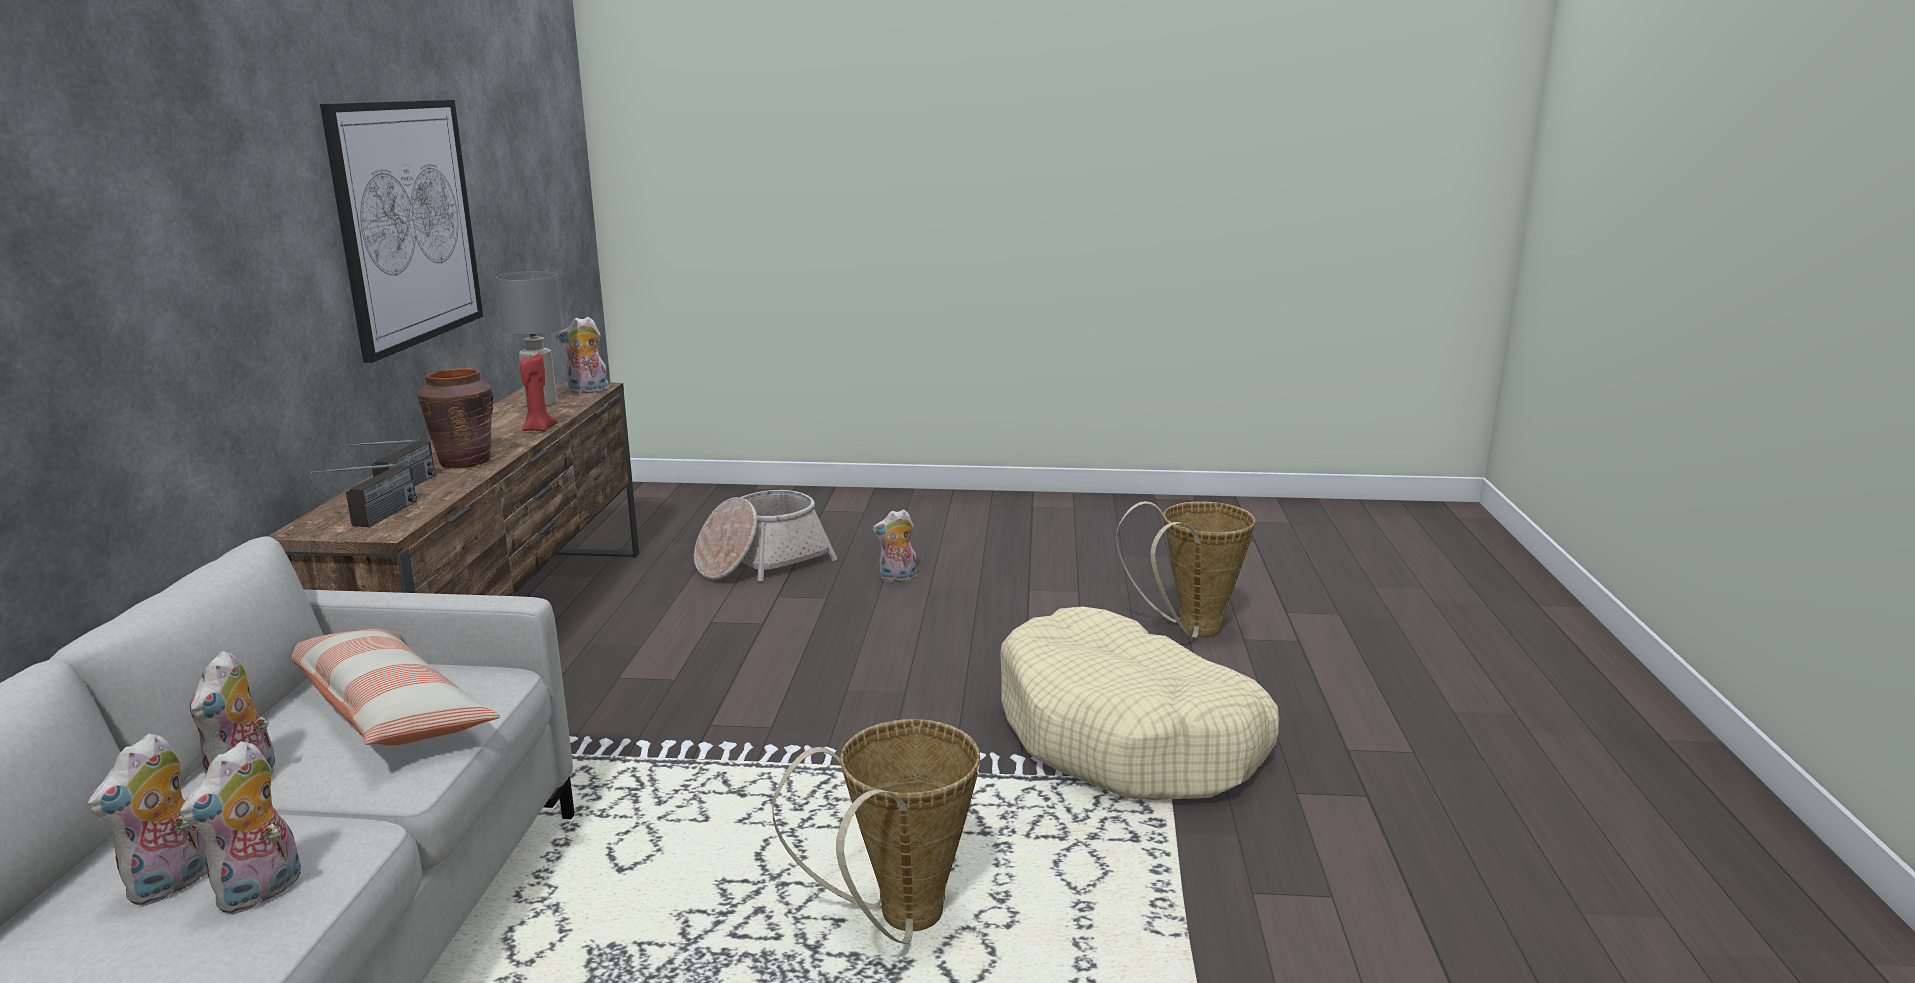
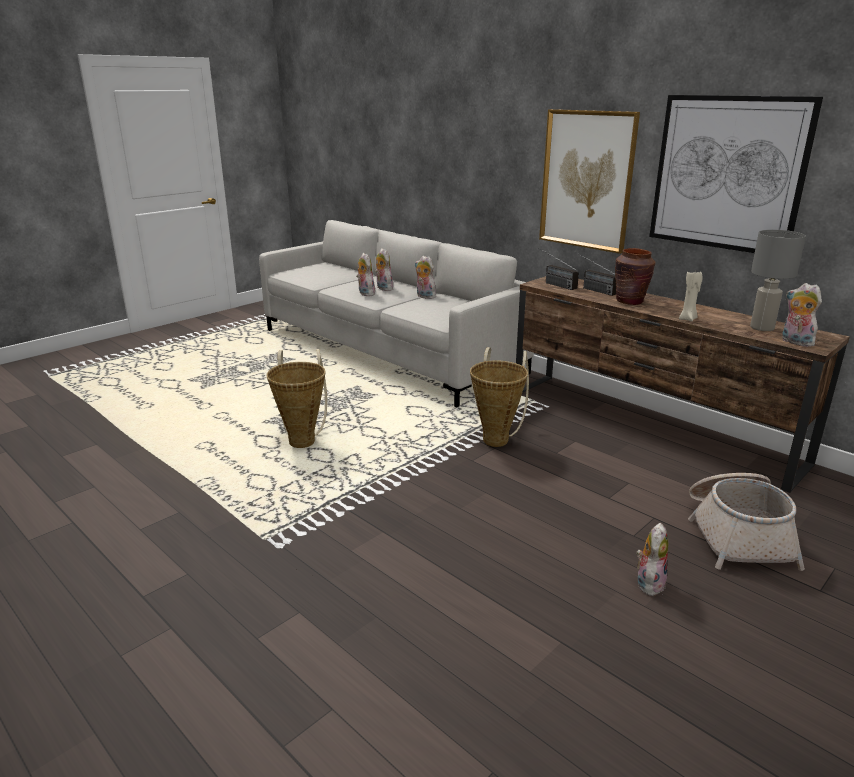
camera: 130 degrees right, 5 degrees up
(249, 301) = (587, 180): none -> picture
(388, 710) = (441, 309): pillow -> none
(538, 429) = (688, 319): red candle -> beige candle
(587, 391) = (795, 342): plush toy -> plush toy turned 60 degrees counterclockwise
(1128, 736) = (313, 553): beige dog bed -> none
(1190, 631) = (383, 685): basket -> basket (497, 438)

